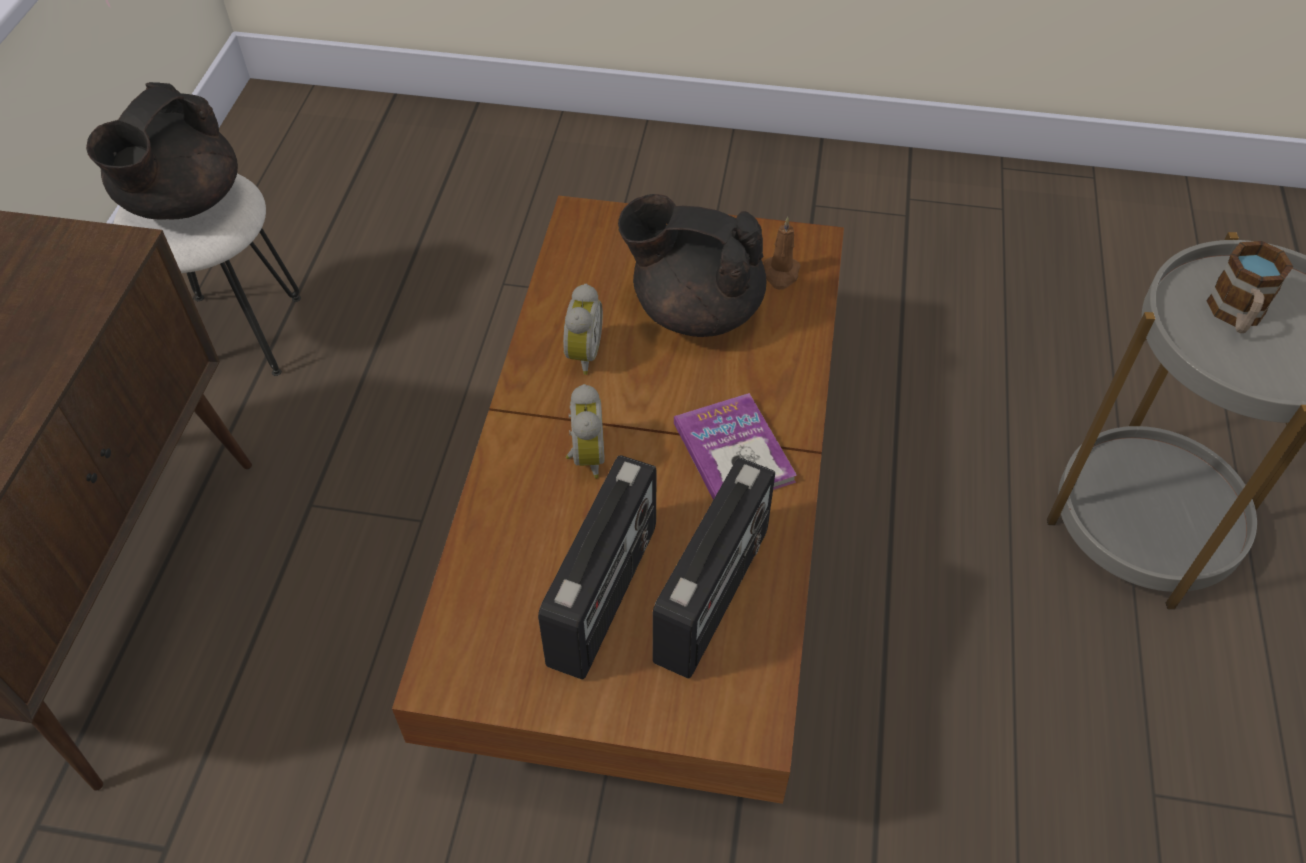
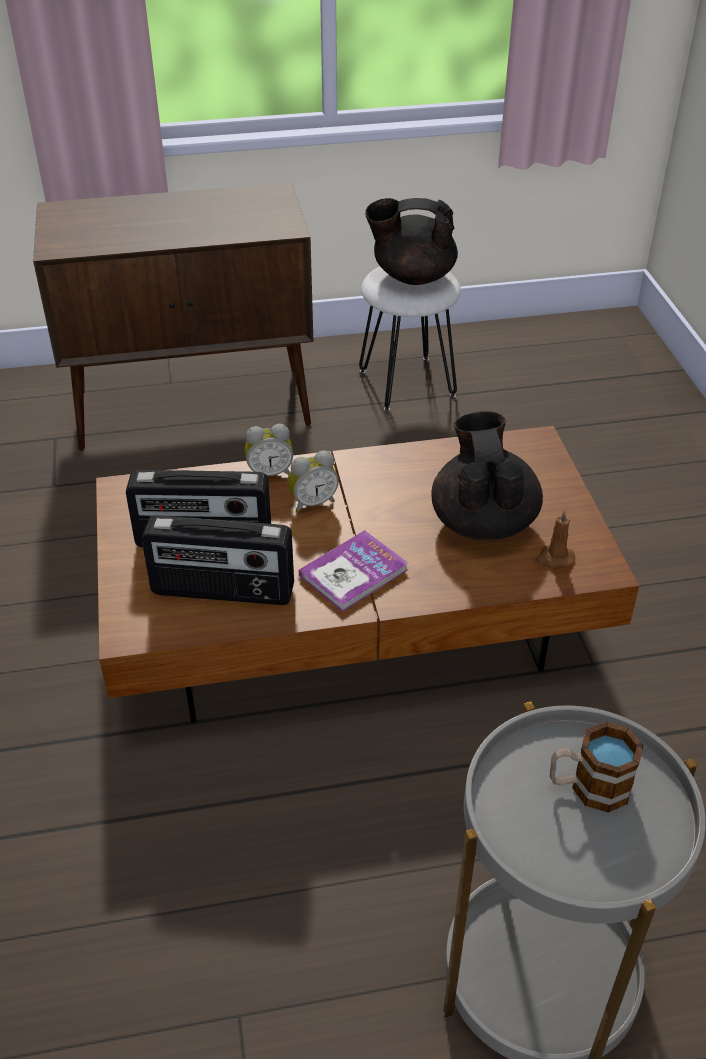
camera: 70 degrees right, 10 degrees down
(581, 354) = (402, 477): alarm clock -> alarm clock (270, 473)

